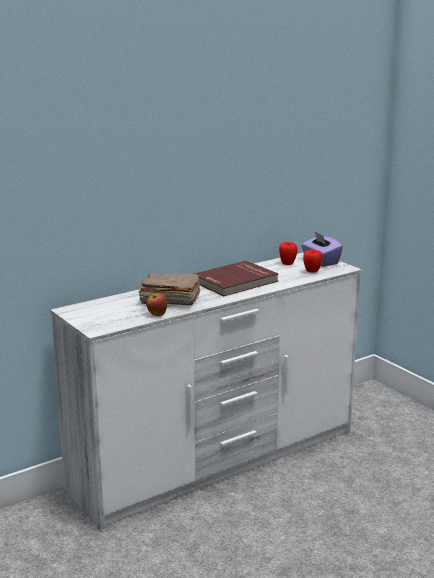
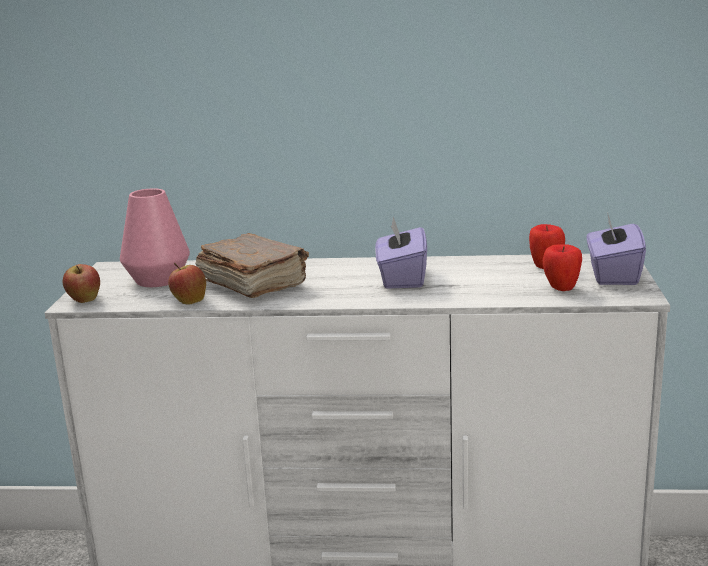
camera: 40 degrees right, 0 degrees up
(98, 327) = (84, 301): none -> apple
(113, 309) = (157, 280): none -> pink vase
(236, 282) = (401, 278): red book -> purple tissue box

